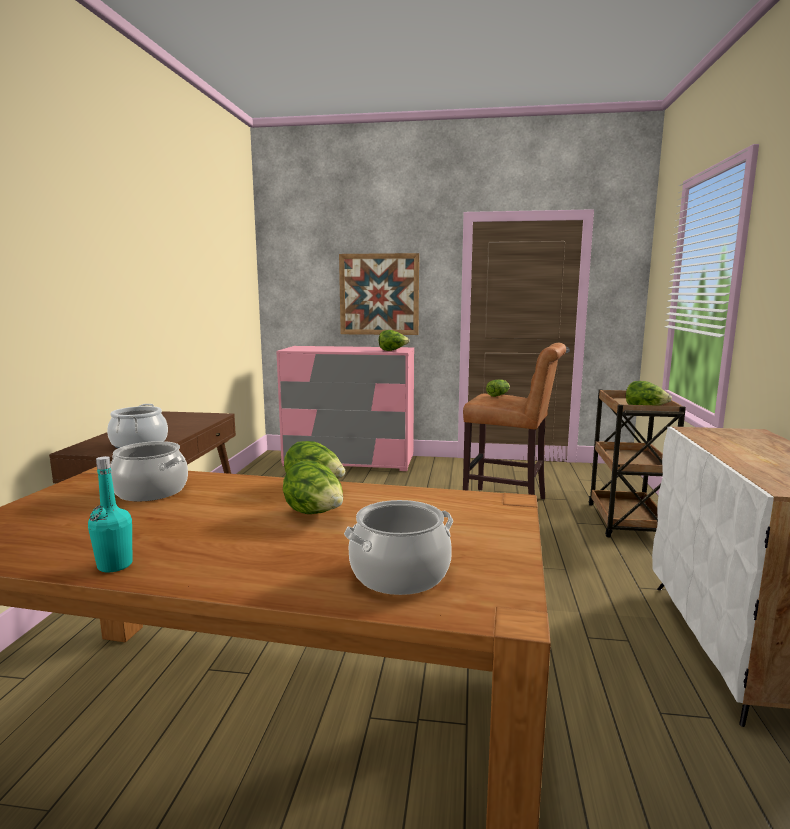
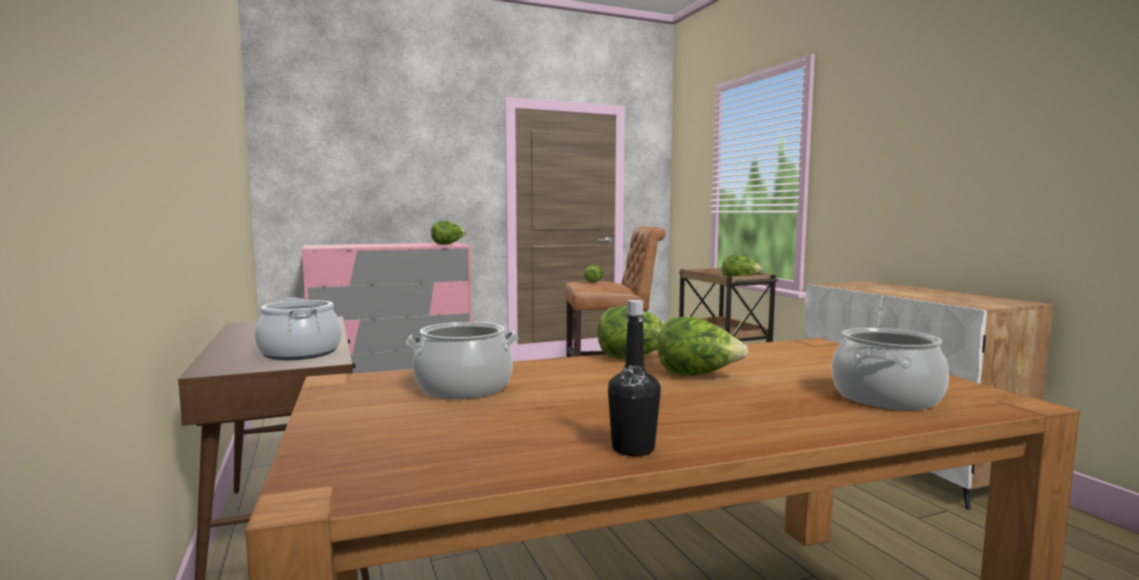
camera: 30 degrees left, 5 degrees down
(115, 565) = (633, 449): turquoise bottle -> black bottle
(379, 294) = (414, 182): picture -> none

